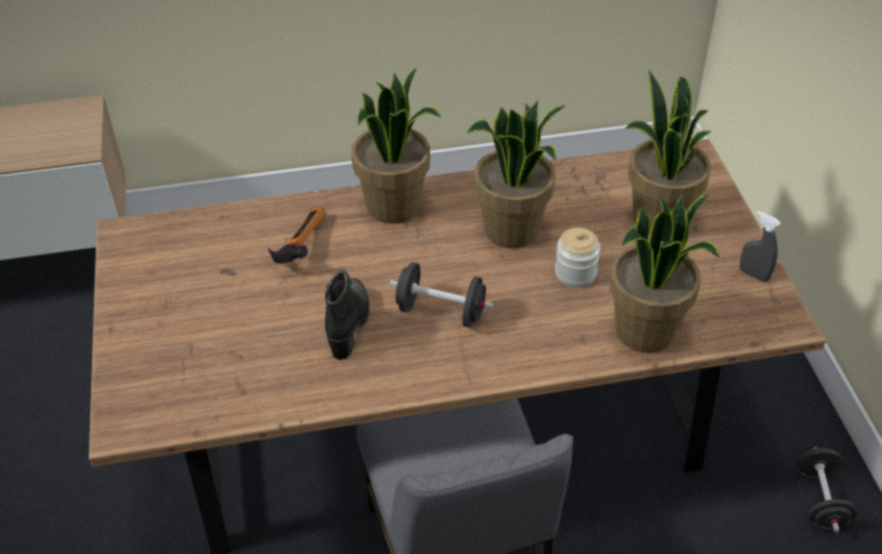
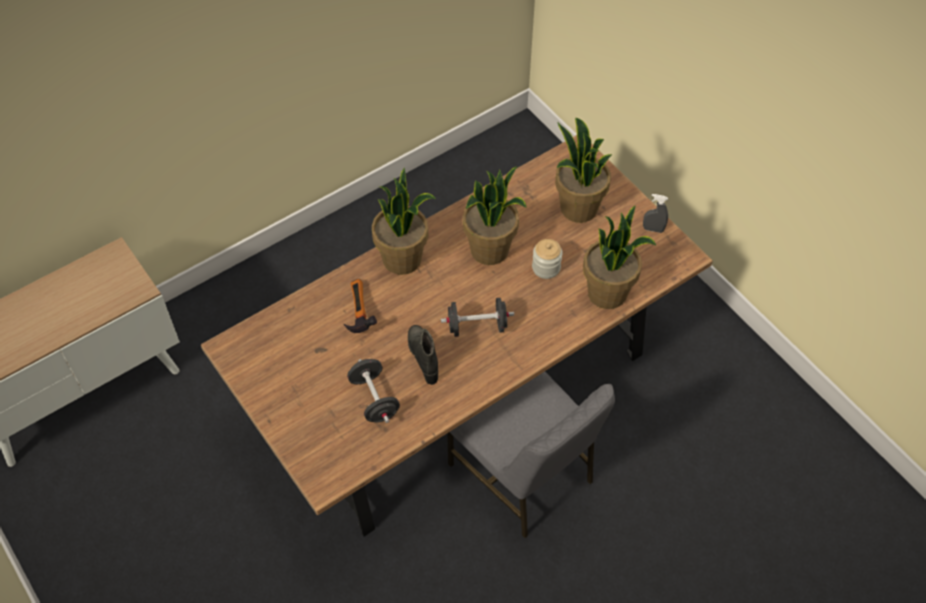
camera: 25 degrees left, 10 degrees up
(820, 501) = (719, 348): black dumbbell -> black dumbbell (374, 399)

